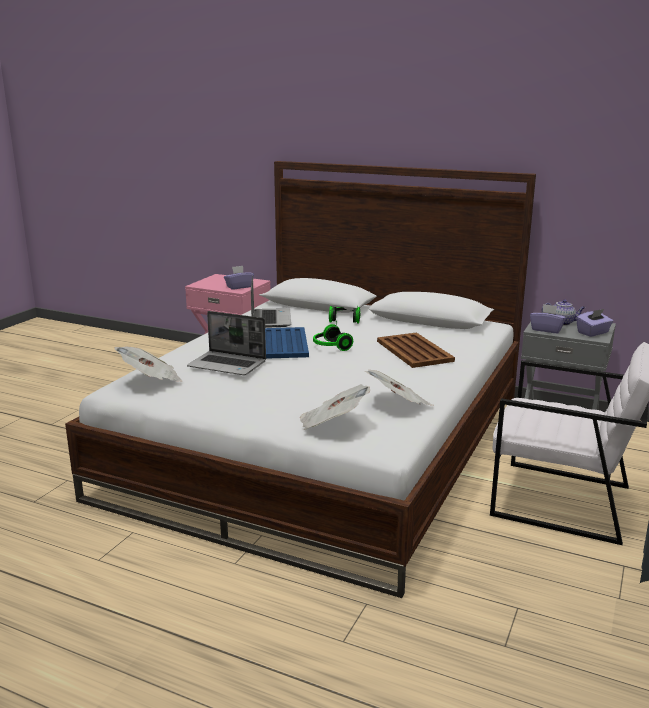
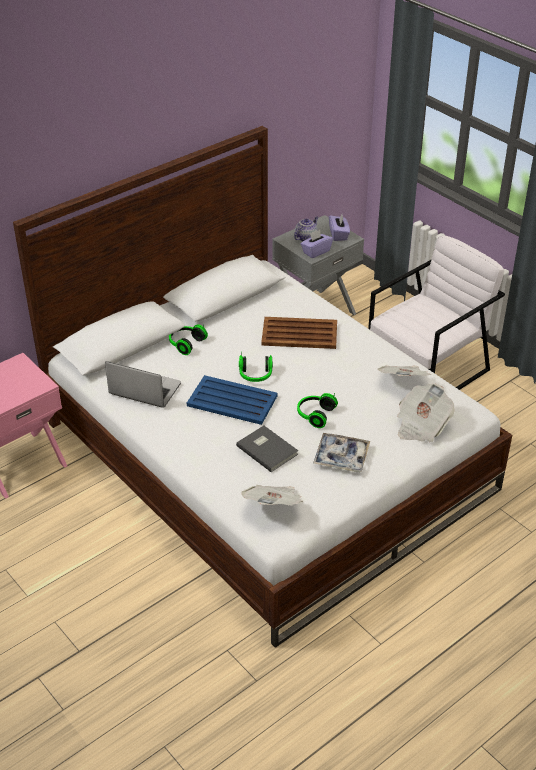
camera: 65 degrees left, 20 degrees up
(228, 365) = (267, 449): laptop -> grey book
(239, 287) = (29, 381): purple tissue box -> none
(245, 396) = (341, 457): none -> tray
(299, 376) = (314, 415): none -> headphones

